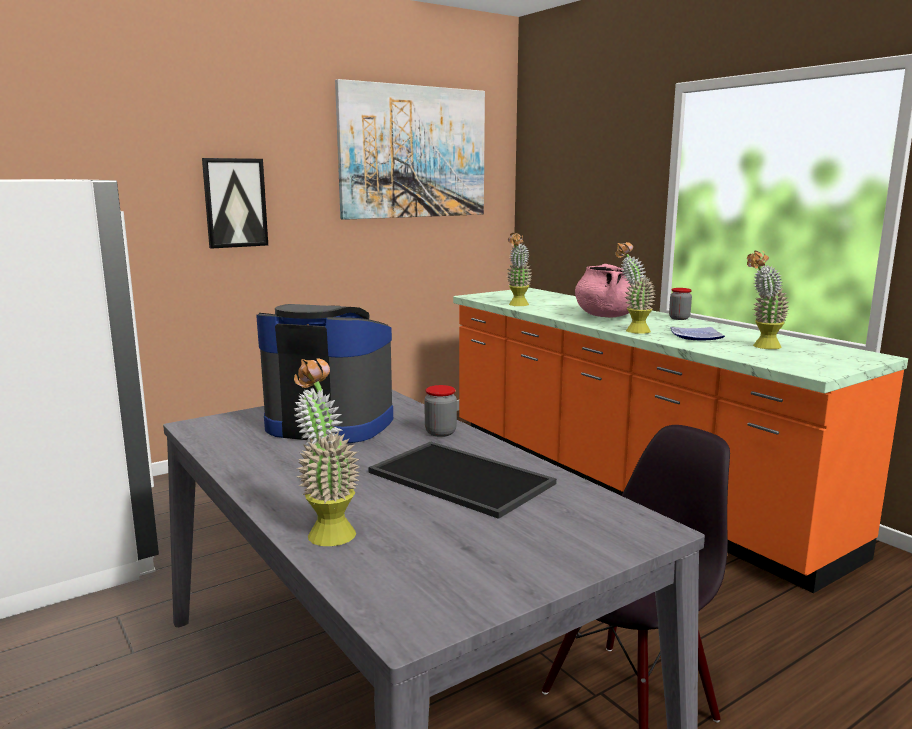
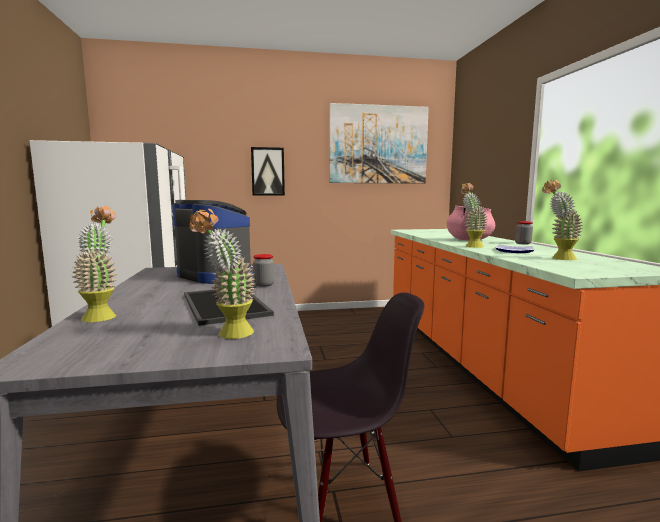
camera: 25 degrees right, 5 degrees down
(517, 305) = (420, 234): potted plant -> potted plant (228, 335)

